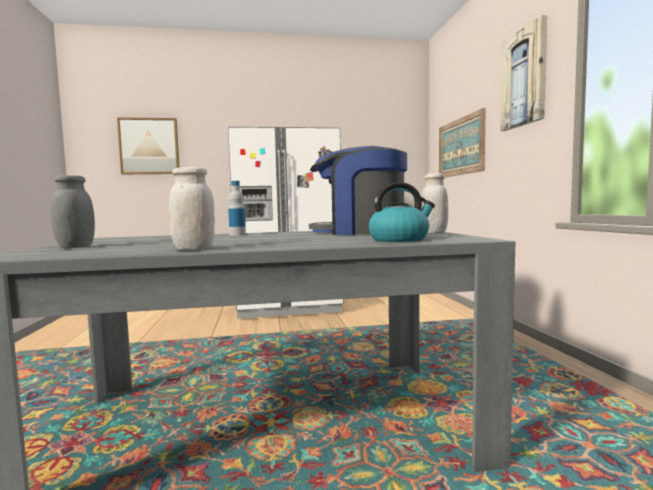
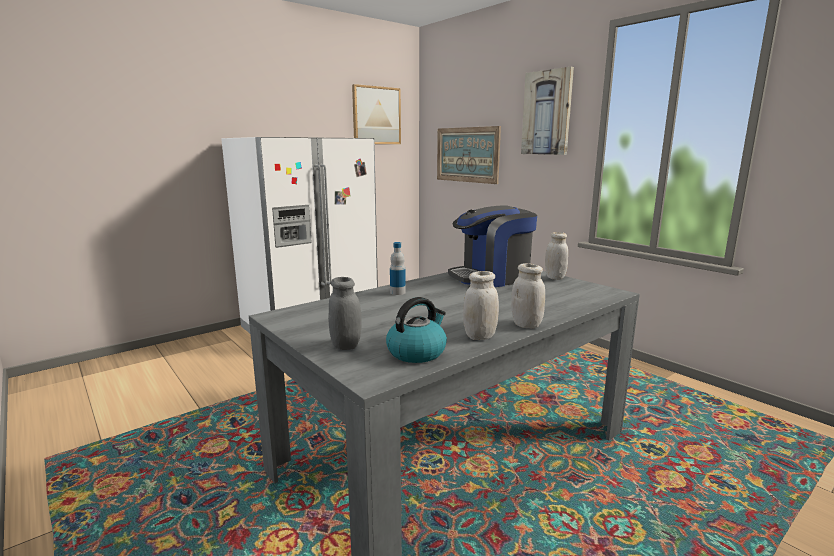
camera: 30 degrees left, 10 degrees up
(149, 146) = (99, 142): picture -> picture (376, 115)
(270, 247) = (526, 325): none -> white jar
(399, 239) = (569, 297): kettle -> kettle (417, 352)

